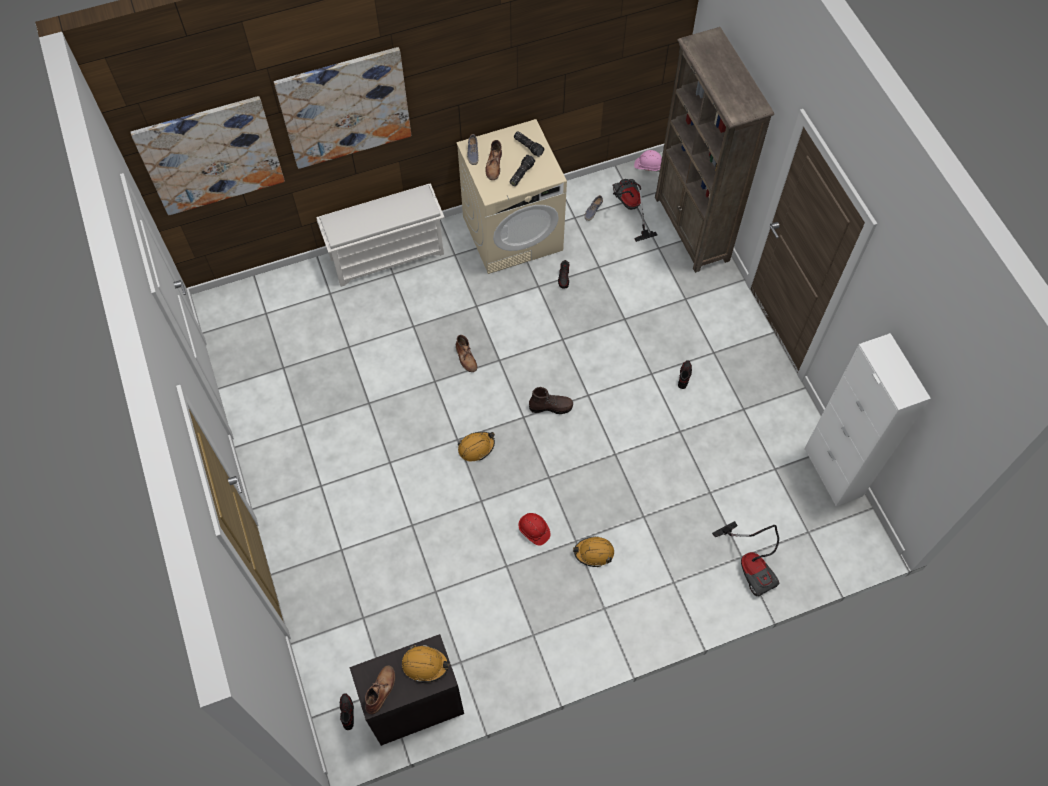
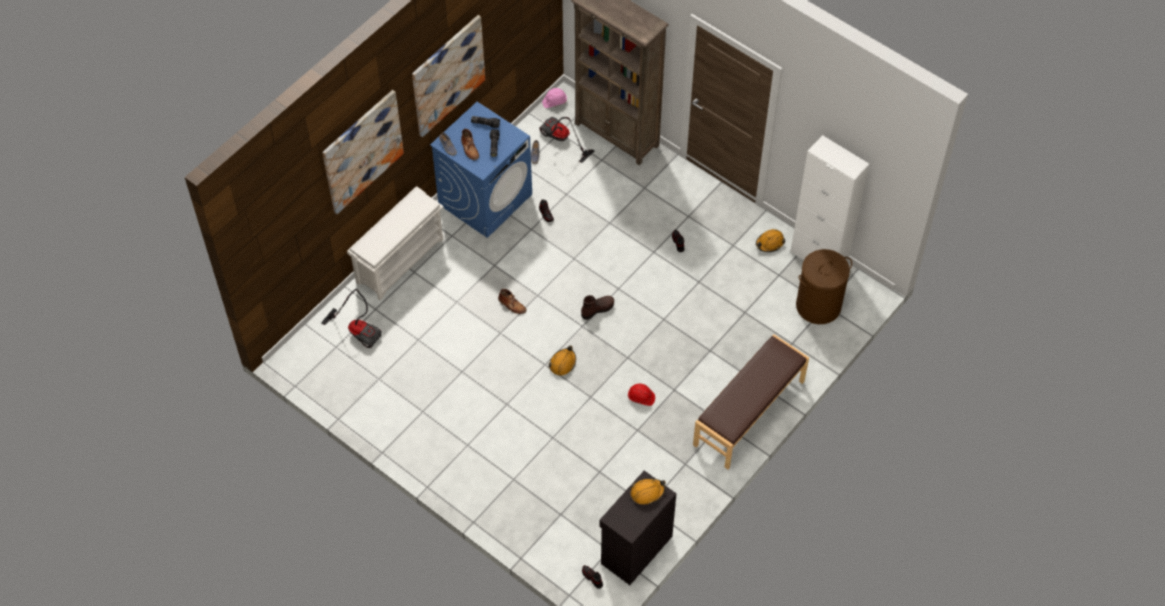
camera: 30 degrees left, 5 degrees down
(211, 156) = (284, 230): picture -> picture (448, 75)
(381, 690) = (629, 521): brown boot -> none
(513, 233) = (485, 199): beige washing machine -> blue washing machine
(594, 553) = (692, 391): orange hard hat -> orange hard hat (769, 243)
(642, 614) = (749, 413): none -> brown bench
(751, 565) = (801, 345): vacuum cleaner -> vacuum cleaner (358, 330)
(799, 527) = (818, 305): none -> brown laundry basket

